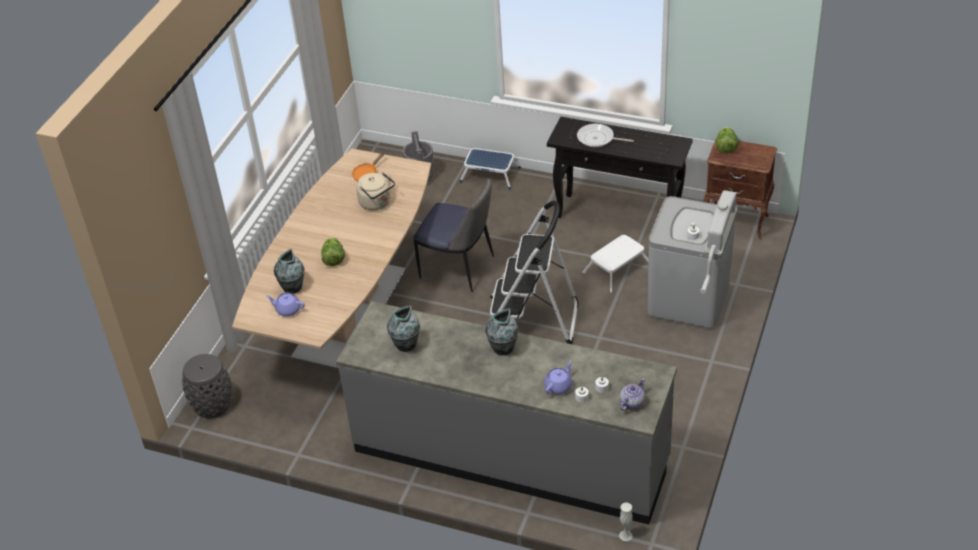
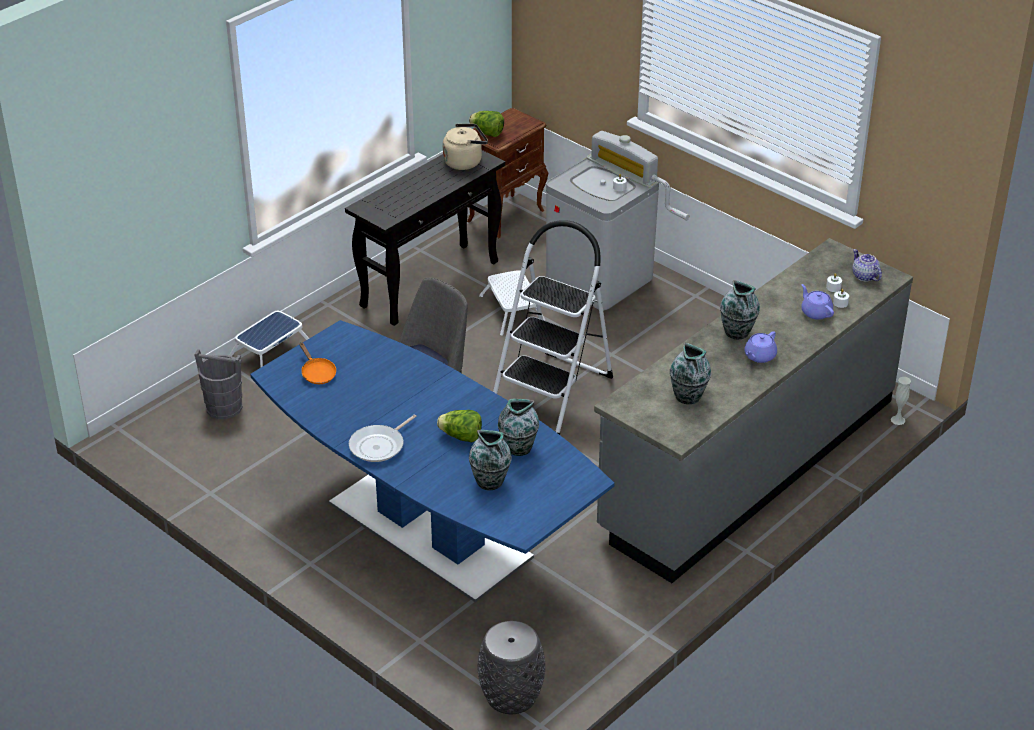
camera: 70 degrees left, 5 degrees down
(287, 310) = (529, 495): purple teapot -> purple teapot (759, 356)
(334, 288) = (518, 448): none -> vase
(349, 313) = (430, 531): brown dining table -> blue dining table
(377, 203) = (382, 378): beige kettle -> beige kettle (465, 162)
(598, 139) = (410, 196): frying pan -> frying pan (379, 446)

